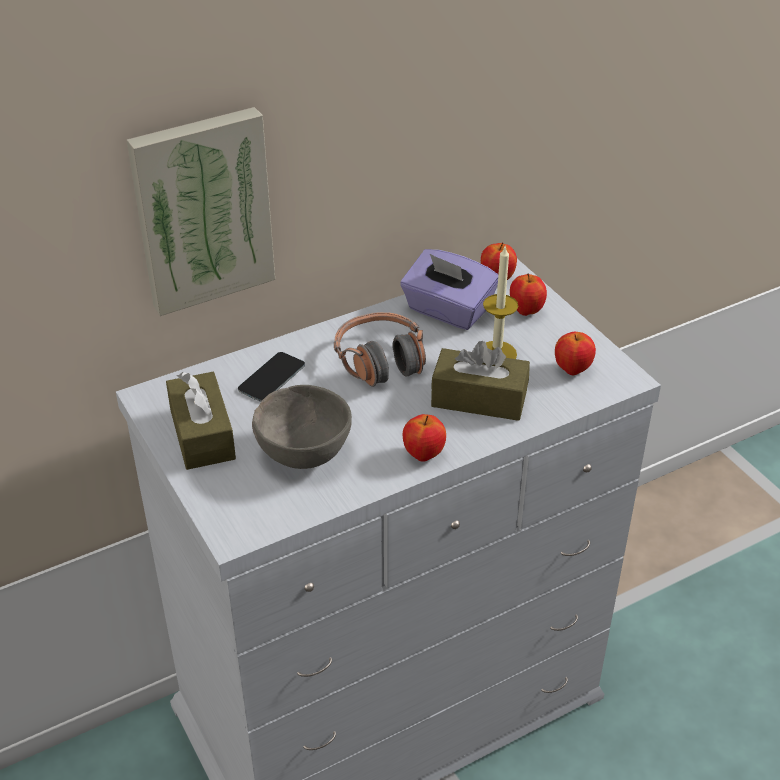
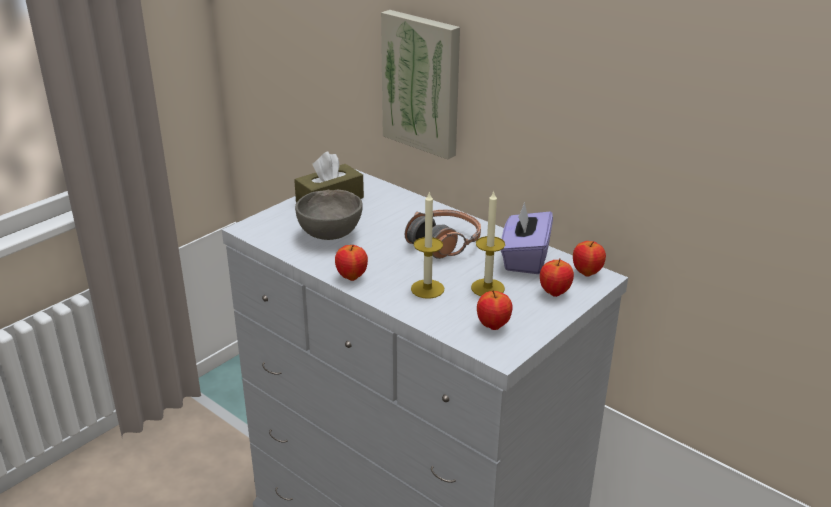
camera: 70 degrees right, 10 degrees down
(271, 377) = (398, 209): phone -> none
(479, 399) = (427, 289): brown tissue box -> candle

